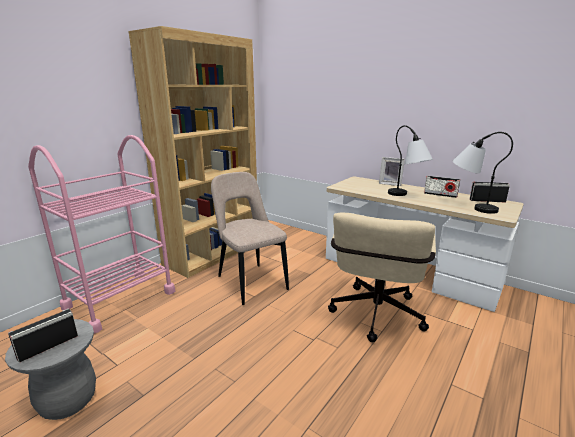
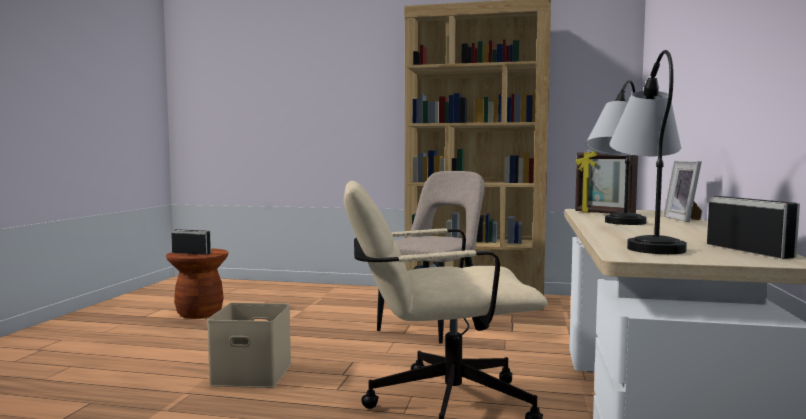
camera: 65 degrees right, 15 degrees down
(68, 400) = (199, 313): grey stool -> brown stool
(120, 299) = (336, 293): pink cart -> none
(286, 383) = (254, 373): none -> beige storage box
(358, 187) = (603, 213): none -> picture frame
(440, 195) = (693, 234): radio -> none

